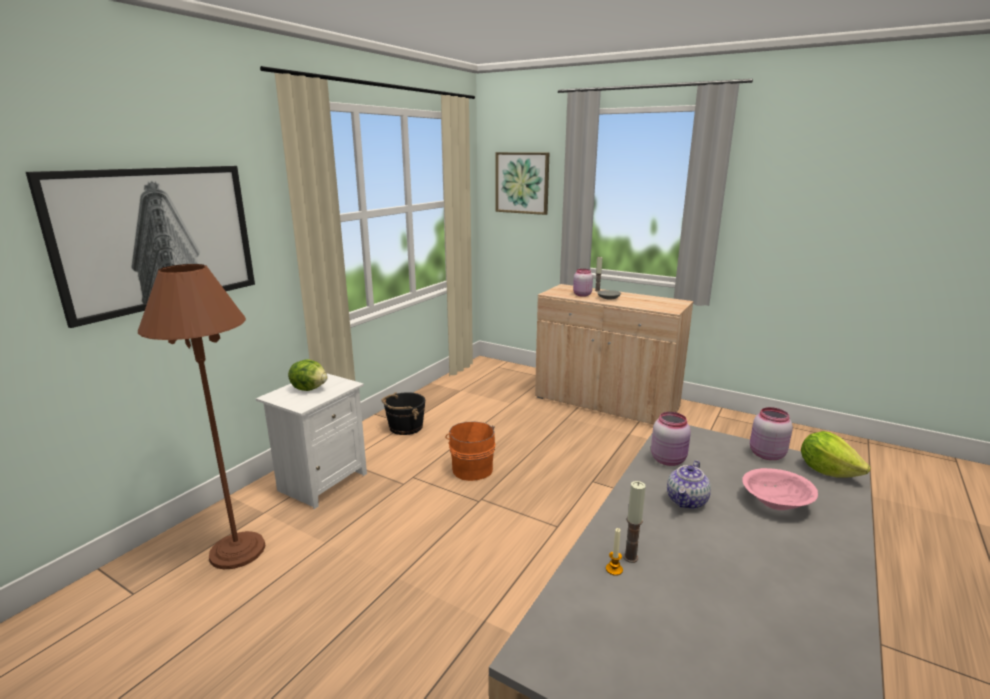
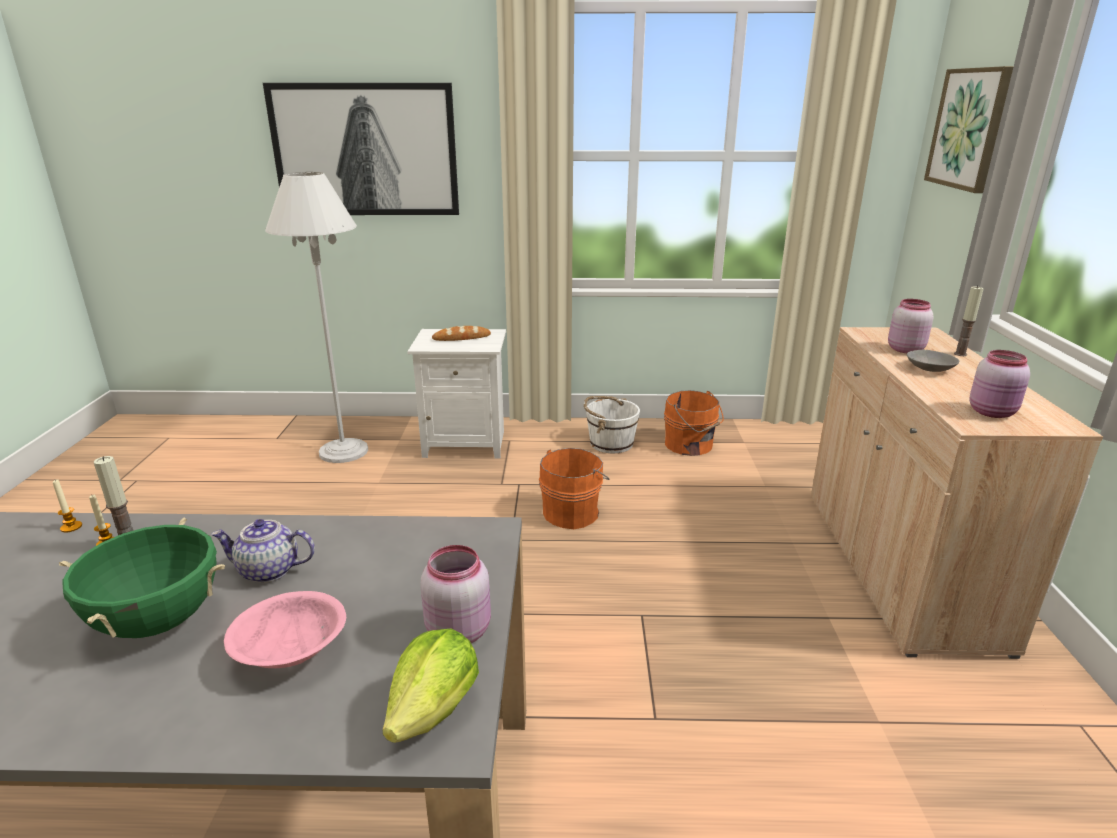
camera: 60 degrees right, 5 degrees up
(237, 550) = (344, 451): brown floor lamp -> white floor lamp
(310, 388) = (461, 338): lettuce -> bread
(405, 427) = (610, 443): black bucket -> white bucket
(443, 405) = (690, 446): none -> orange bucket
(572, 590) = (71, 527): none -> candle
(669, 459) = (382, 541): pink jar -> pink jar (993, 412)
(733, 547) = (159, 621): none -> green cooking pot

